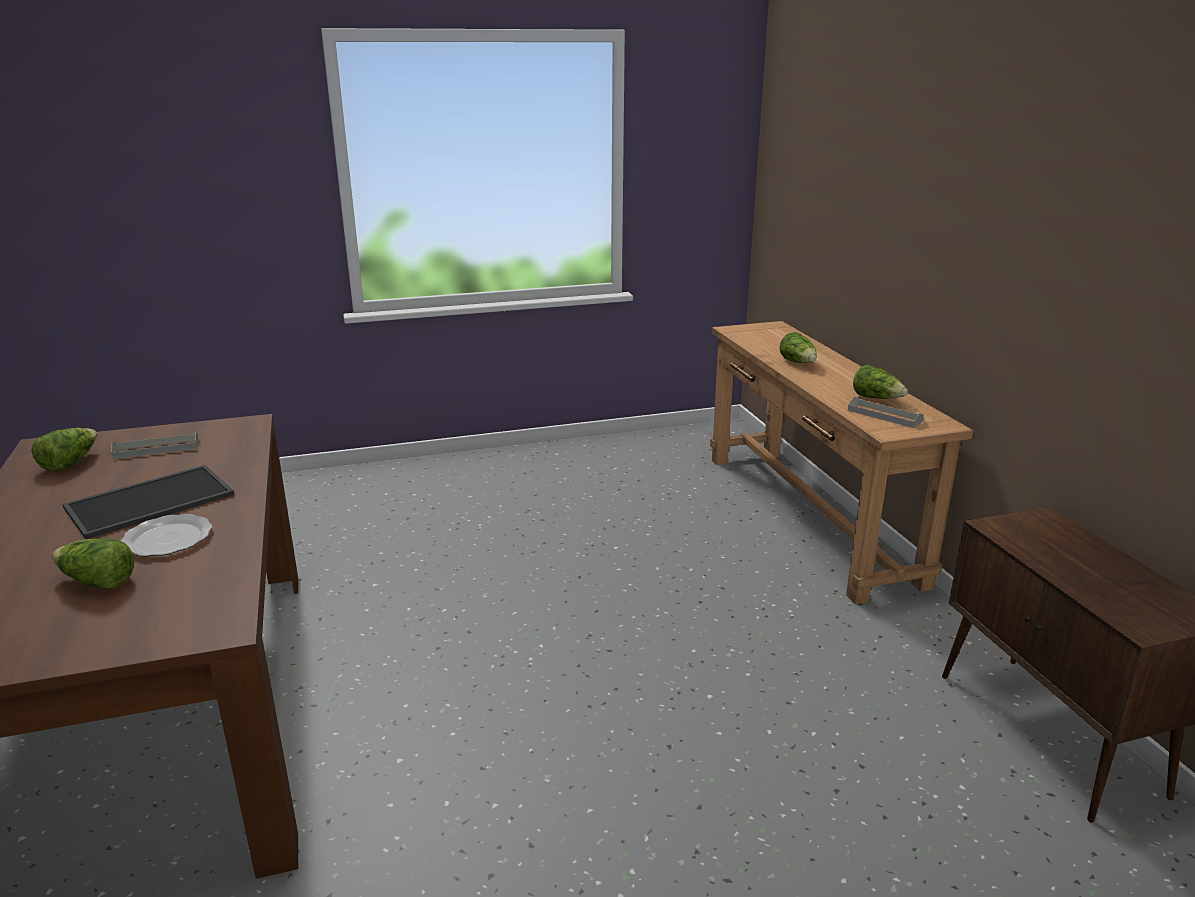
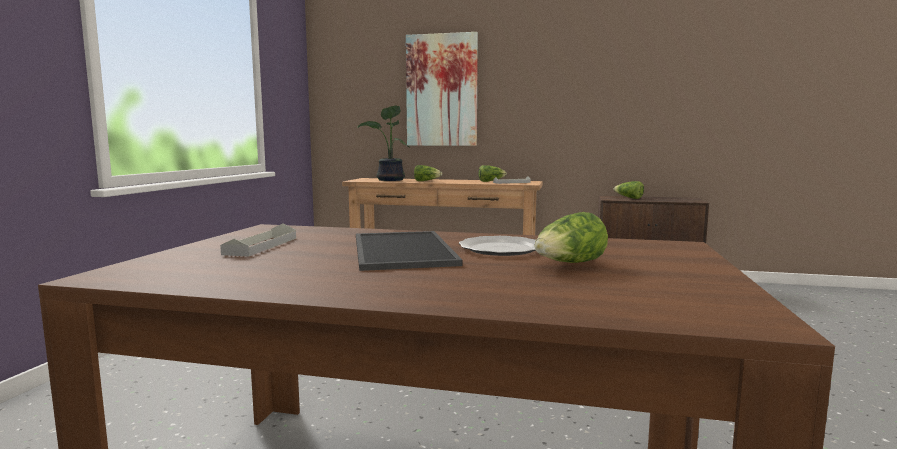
camera: 60 degrees left, 15 degrees down
(70, 463) = (213, 267): lettuce -> lettuce (629, 198)
(774, 342) = (389, 180): none -> potted plant
(878, 200) = (441, 90): none -> picture

